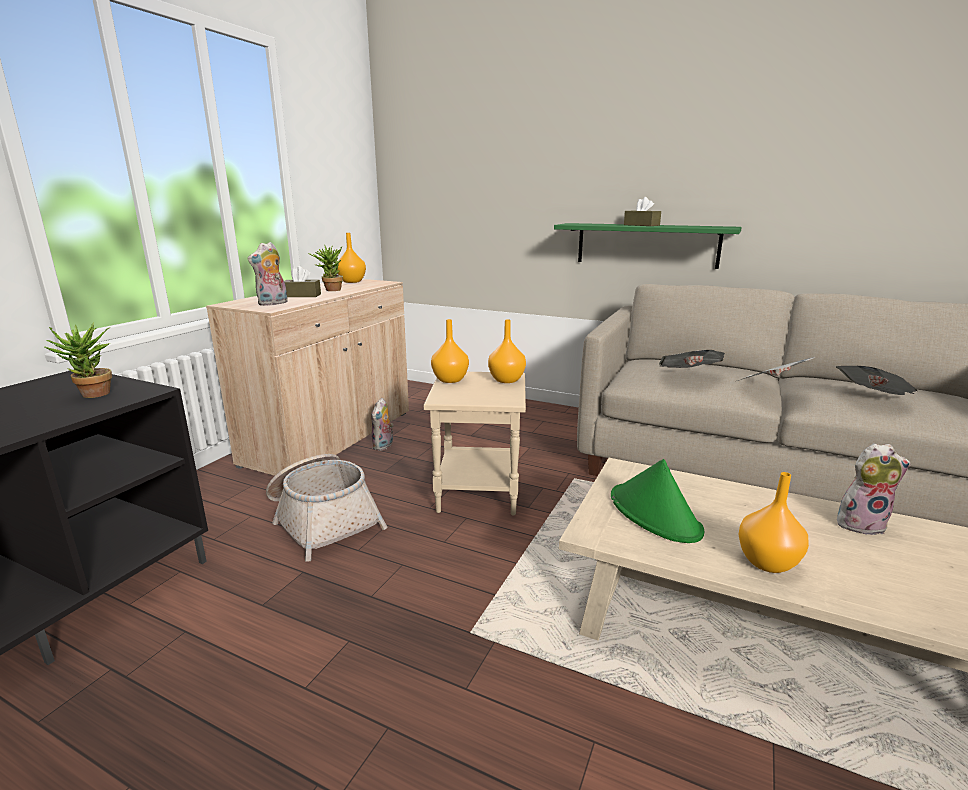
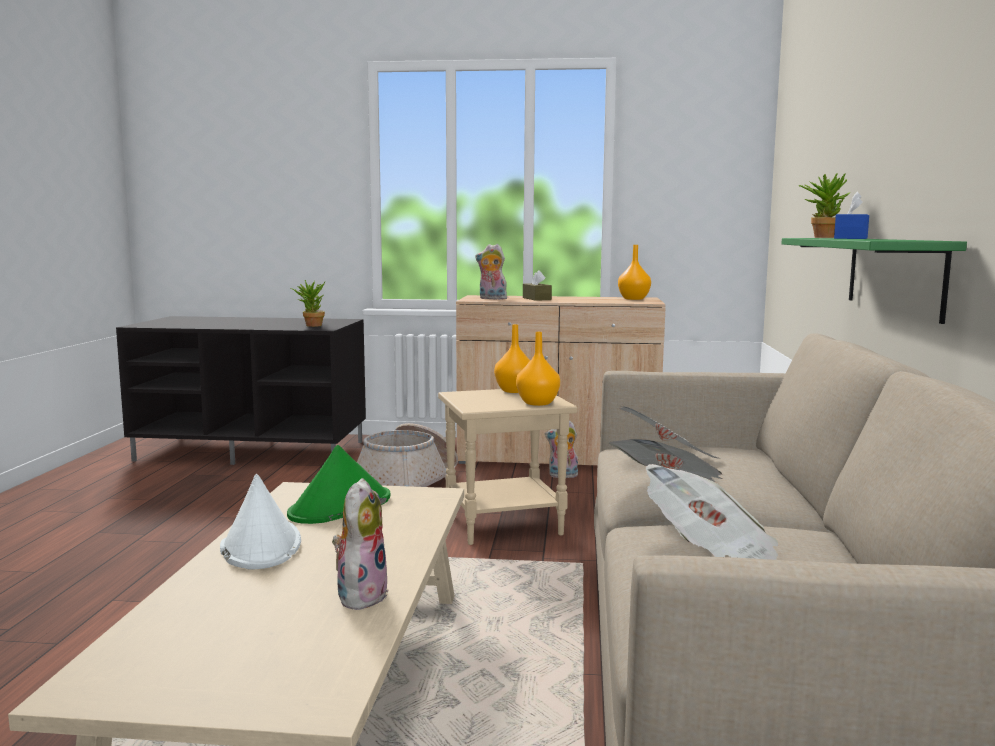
camera: 70 degrees right, 10 degrees down
(330, 290) = (575, 299): potted plant -> potted plant (821, 237)
(641, 225) = (851, 238): brown tissue box -> blue tissue box
(766, 563) = (260, 545): orange vase -> white hat
(861, 523) = (360, 595): plush toy -> plush toy turned 150 degrees counterclockwise

